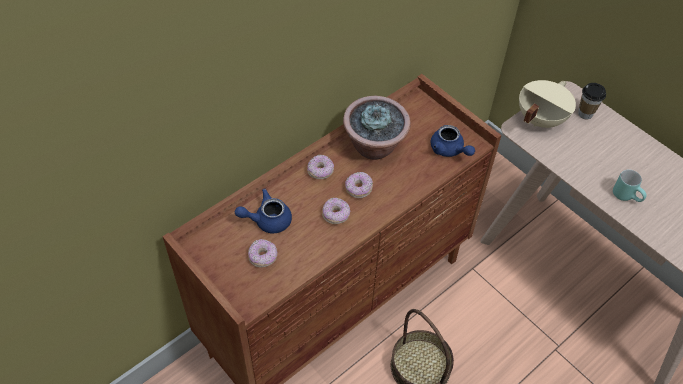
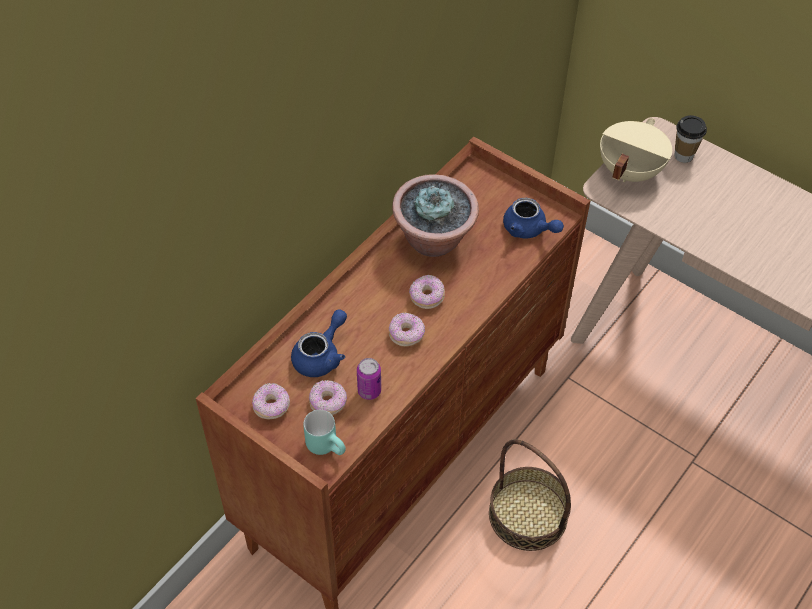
camera: 10 degrees left, 0 degrees up
(267, 220) = (321, 356): blue teapot -> blue teapot turned 150 degrees clockwise
(296, 253) = (369, 391): none -> can
(320, 171) = (373, 283): donut -> donut (272, 406)
(627, 196) = (754, 252): turquoise mug -> turquoise mug (328, 446)

